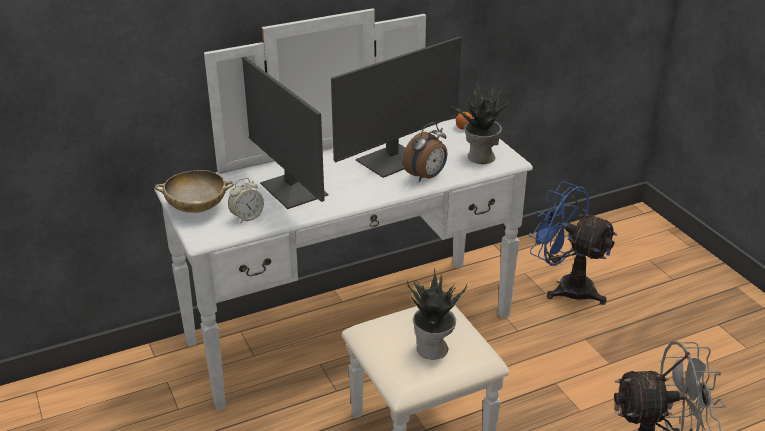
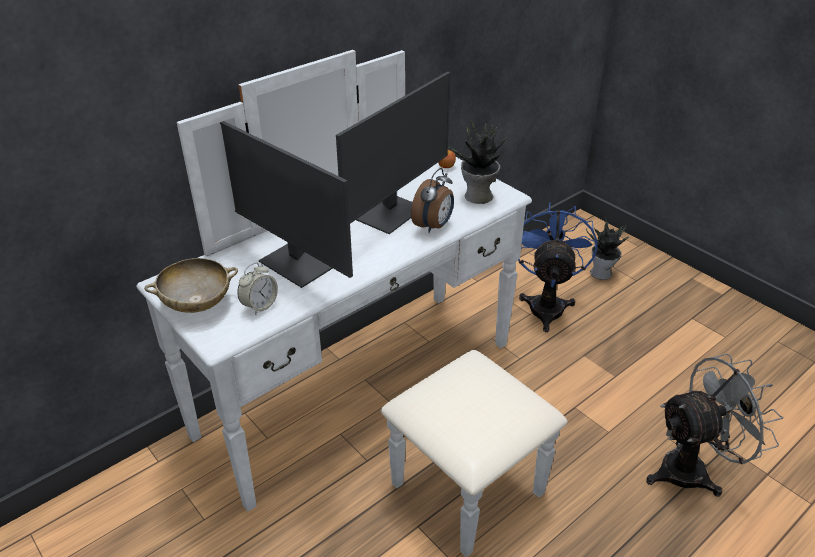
camera: 15 degrees left, 5 degrees up
(433, 350) = (489, 414): potted plant -> potted plant (602, 273)
(566, 286) = (546, 304): blue fan -> blue fan turned 75 degrees clockwise

